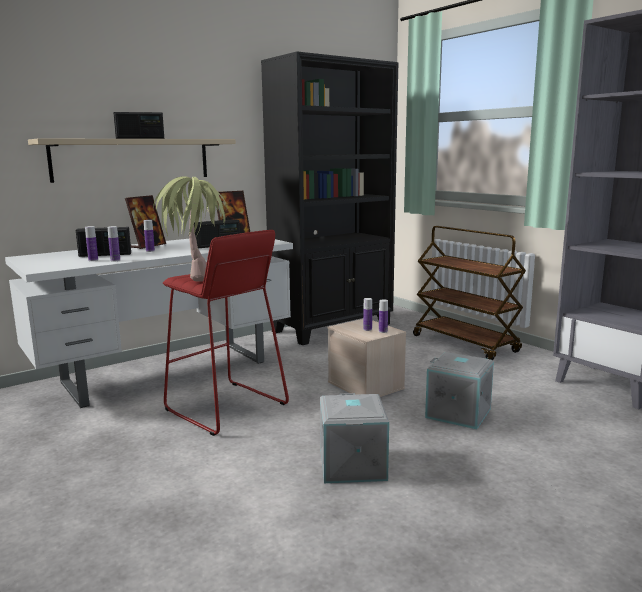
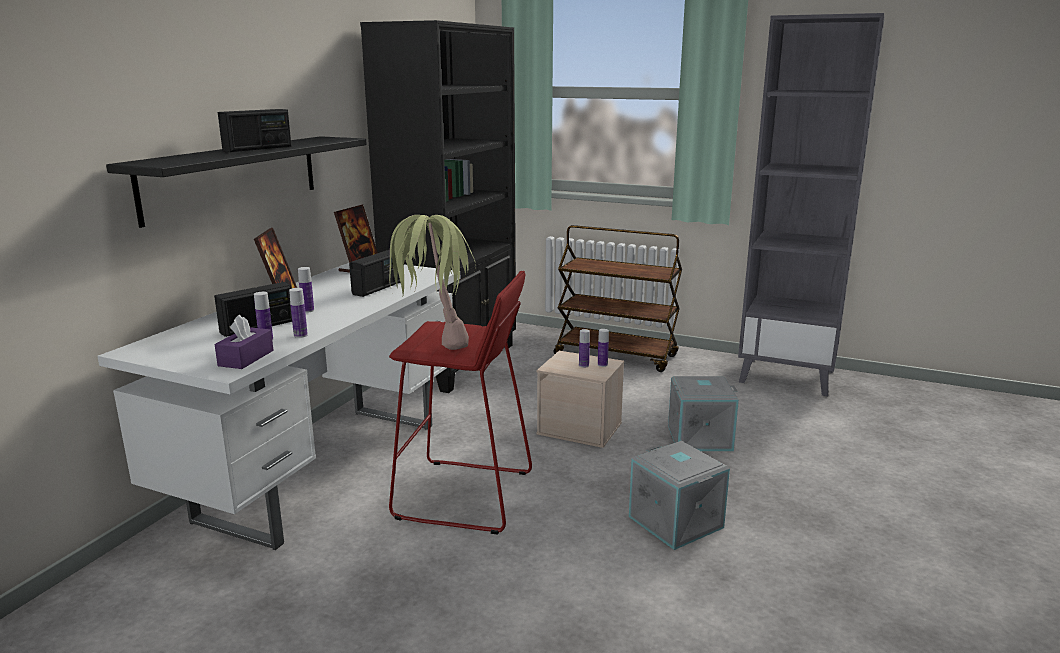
camera: 30 degrees left, 5 degrees up
(62, 266) = (246, 358): none -> purple tissue box
(132, 159) = (233, 177): beige shelf -> black shelf

